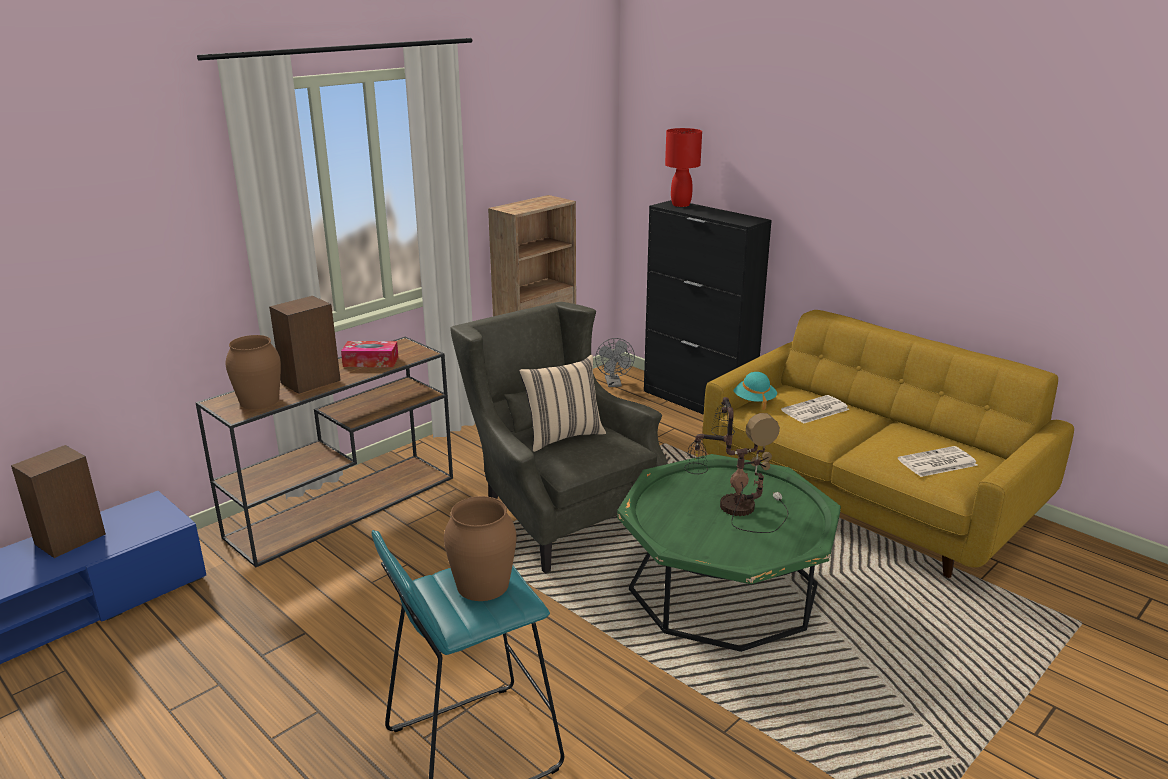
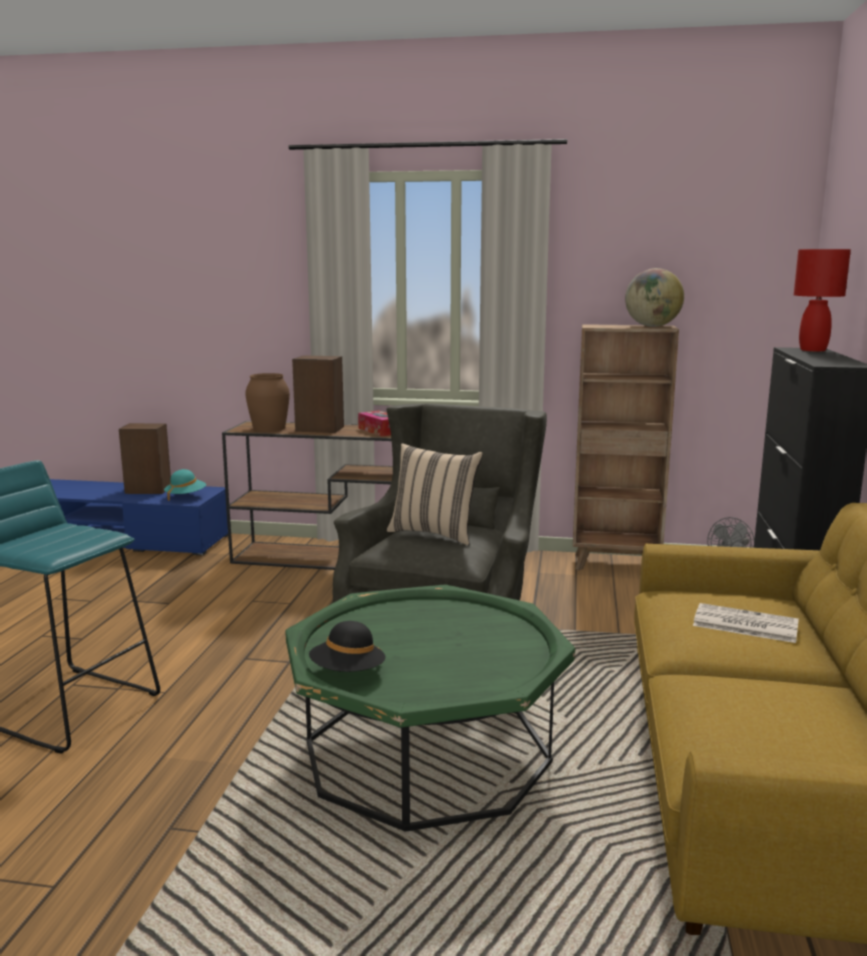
camera: 55 degrees right, 10 degrees down
(482, 584) = (69, 538): brown vase -> none
(547, 200) = (652, 326): none -> globe
(734, 506) = (446, 645): table lamp -> none
(743, 554) = (347, 673): none -> black hat
(753, 400) = (695, 589): turquoise hat -> turquoise hat (185, 497)
(936, 463) = (757, 734): newspaper -> none

